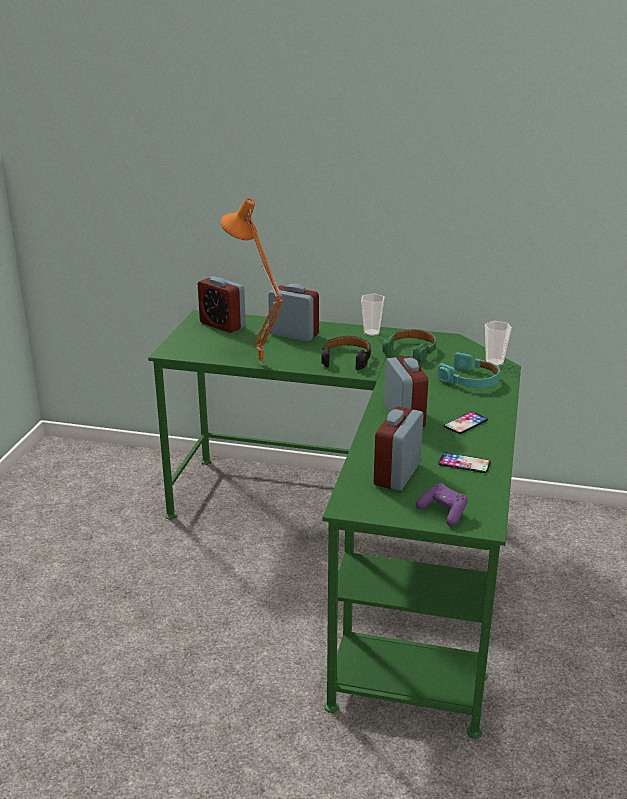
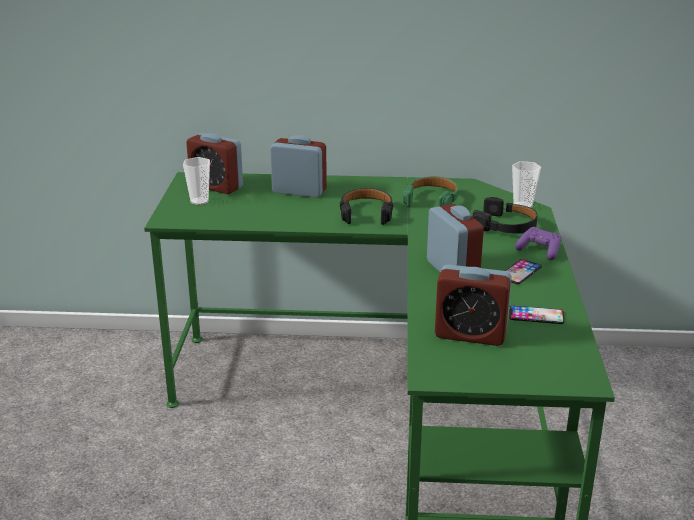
camera: 10 degrees left, 0 degrees up
(257, 364) = (271, 226): orange table lamp -> none
(371, 332) = (382, 183): cup -> cup (199, 201)
(397, 474) = (470, 334): alarm clock -> alarm clock turned 90 degrees counterclockwise
(443, 512) = (536, 371): purple game controller -> purple game controller (539, 251)
(470, 380) = (506, 226): turquoise headphones -> black headphones

